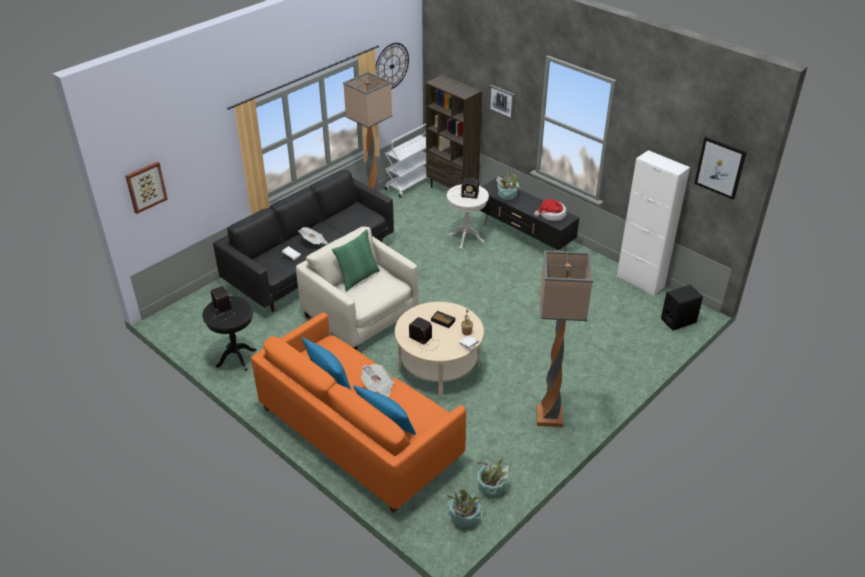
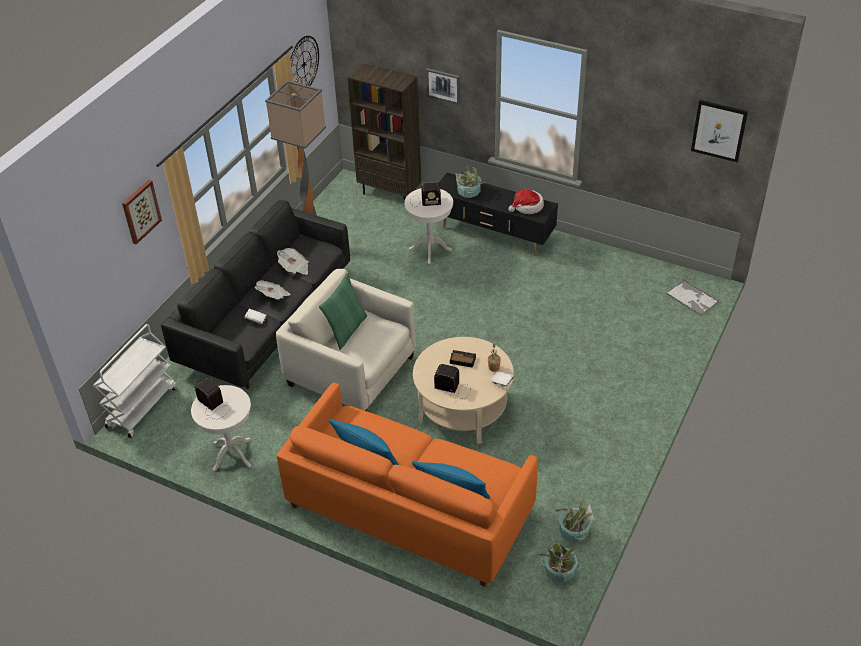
camera: 15 degrees left, 5 degrees up
(146, 187) = (84, 281): picture -> picture (140, 211)
(236, 358) = (231, 454): black side table -> white side table
(378, 386) = (426, 454): newspaper -> newspaper (294, 268)
(410, 183) = (337, 193): white cart -> white cart (142, 406)
(548, 416) = (601, 438): floor lamp -> none
(640, 282) = (637, 262): white cabinet -> none
(678, 321) = (692, 298): black speaker -> tray

